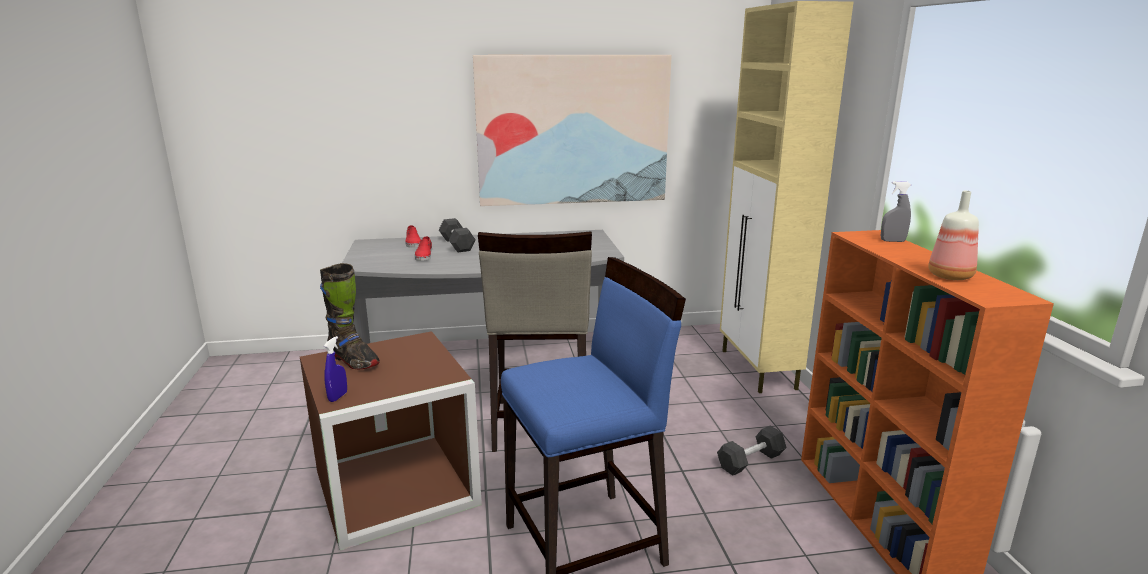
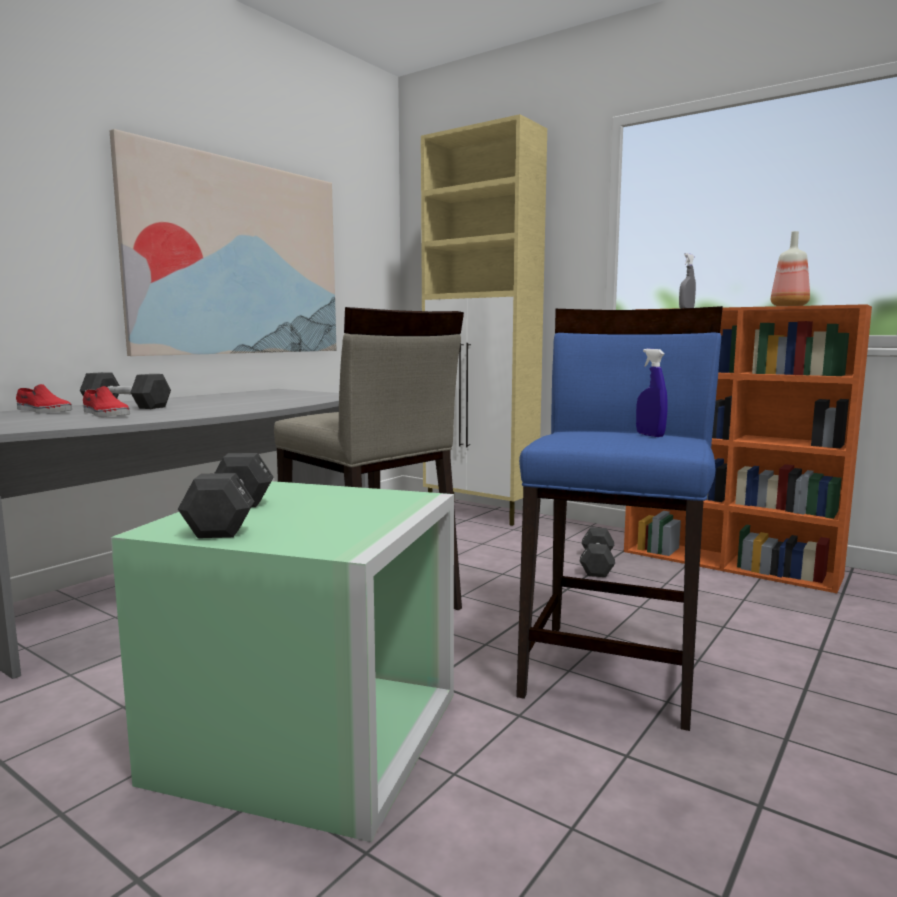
camera: 45 degrees left, 10 degrees down
(338, 397) = (322, 543): blue spray bottle -> blue spray bottle (650, 435)
(353, 361) = (231, 518): black boot -> black dumbbell
(394, 489) = (312, 738): brown storage box -> green storage box

